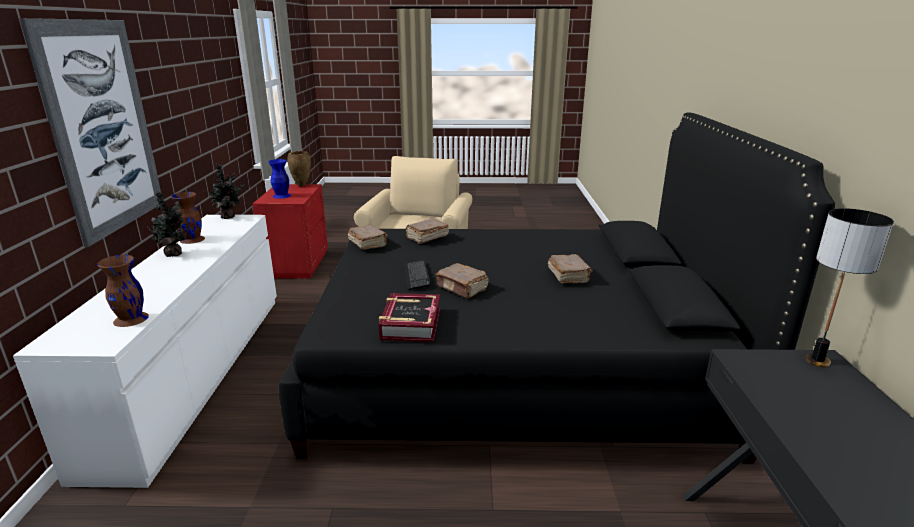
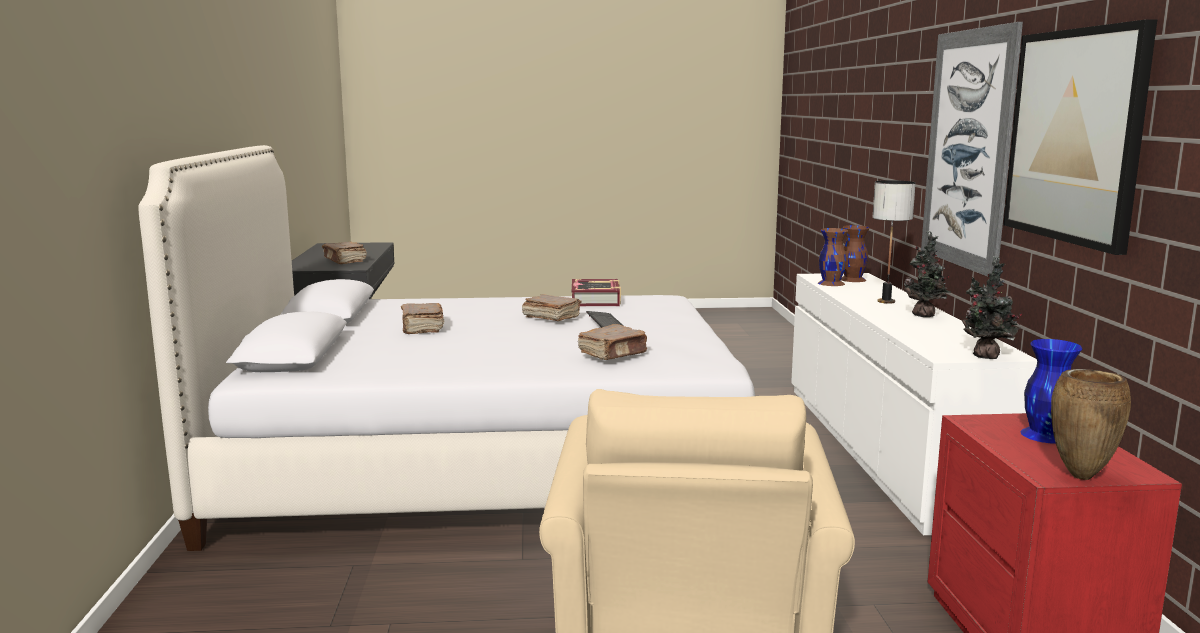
camera: 175 degrees right, 10 degrees down
(175, 92) = (1075, 136): none -> picture
(192, 239) = (948, 329): brown vase -> brown vase (852, 279)
(368, 244) = (699, 347): brown book -> brown book (344, 260)
(513, 368) = (486, 464): black bed -> white bed
(816, 361) = (301, 268): table lamp -> table lamp (886, 301)

